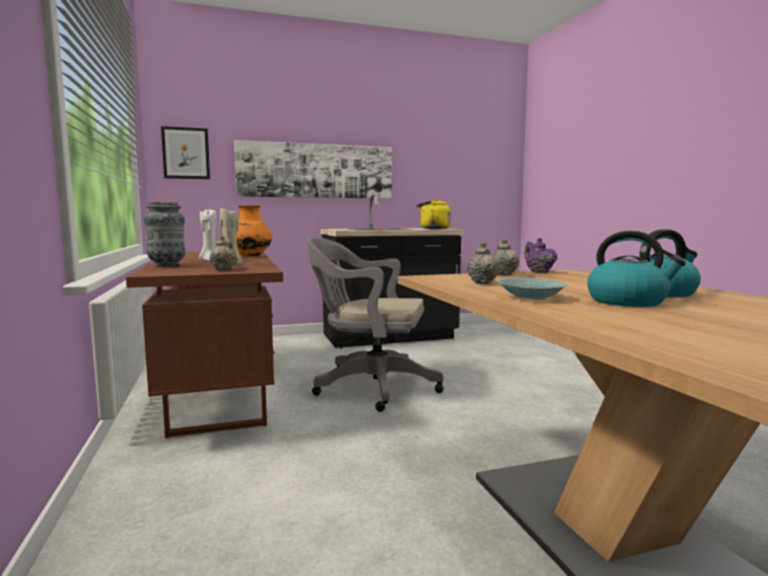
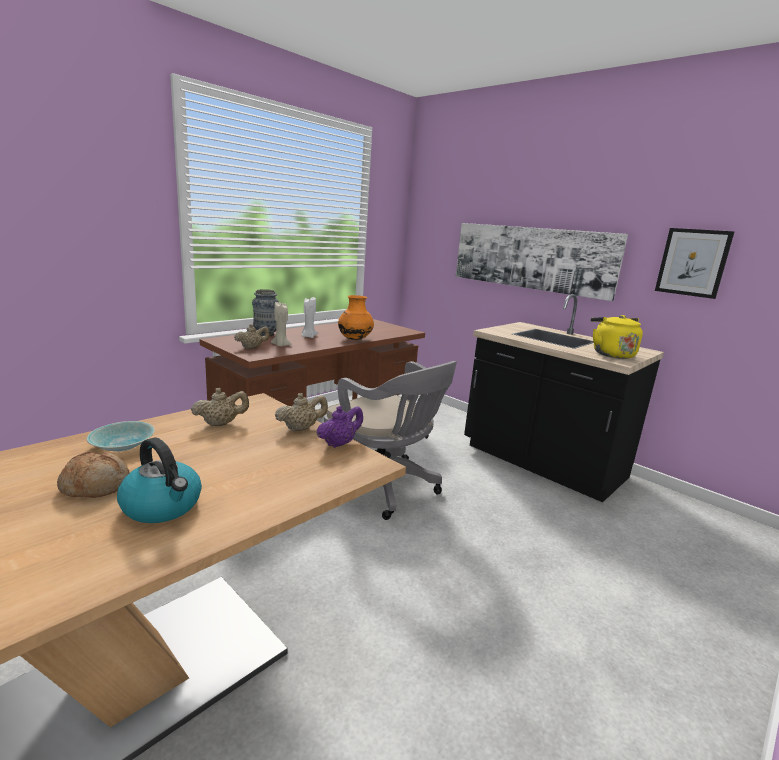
camera: 60 degrees right, 10 degrees up
(186, 153) = (429, 234): picture -> picture (692, 262)
(370, 387) = (383, 487): grey office chair -> grey office chair turned 150 degrees clockwise
(628, 301) = (96, 485): kettle -> bread

